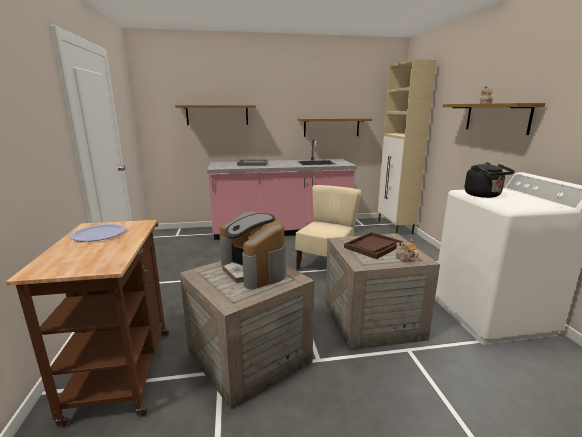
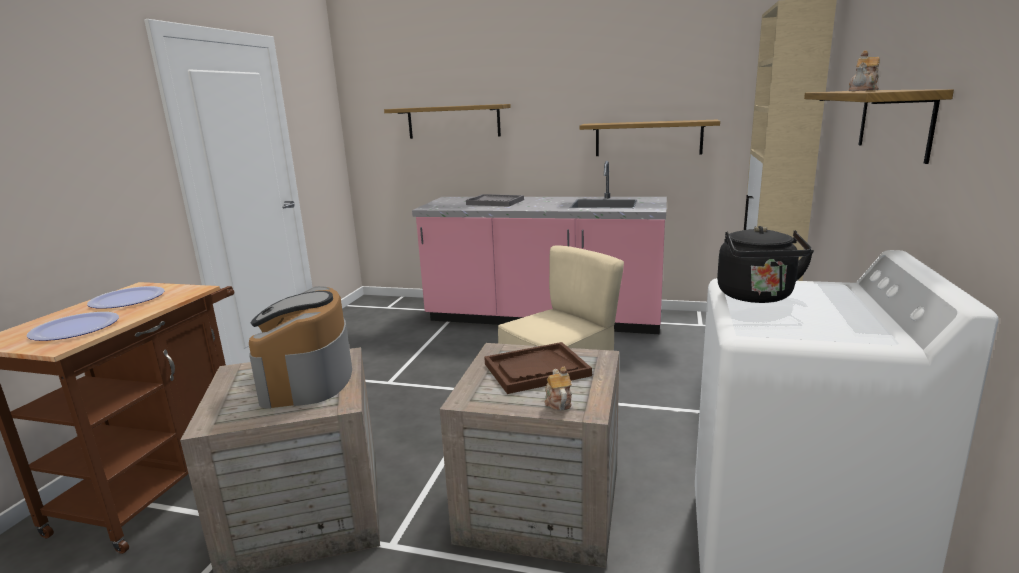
camera: 25 degrees right, 0 degrees up
(97, 255) = (75, 328): none -> plate

